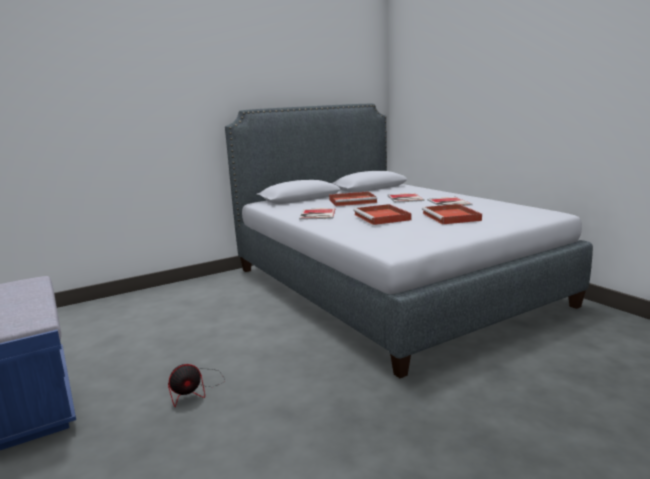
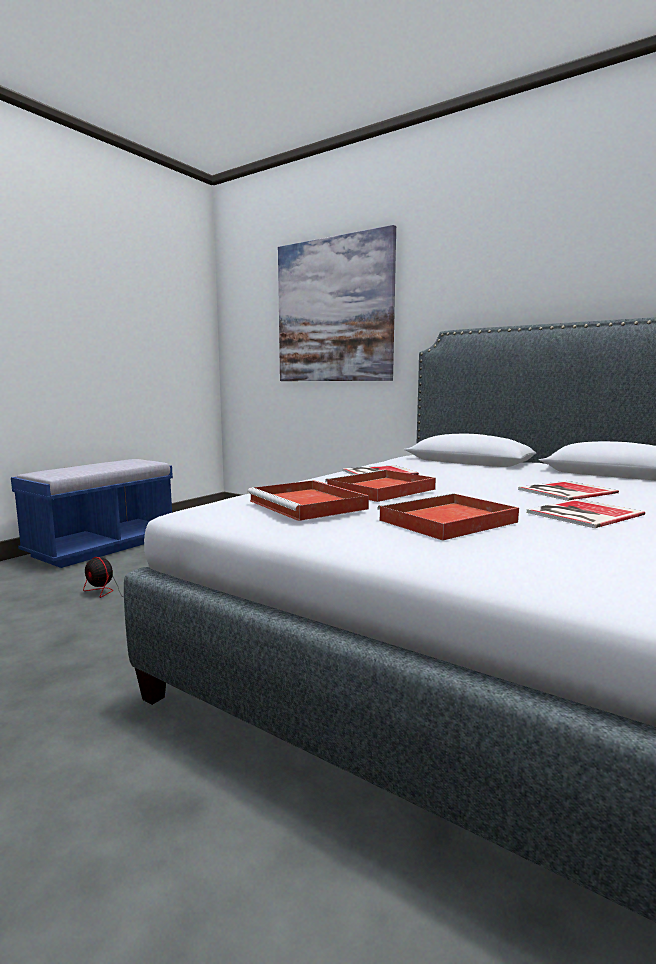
camera: 65 degrees right, 5 degrees down
(125, 89) = (334, 311): none -> picture
(353, 201) = (490, 475): red tray -> red tray (309, 505)

